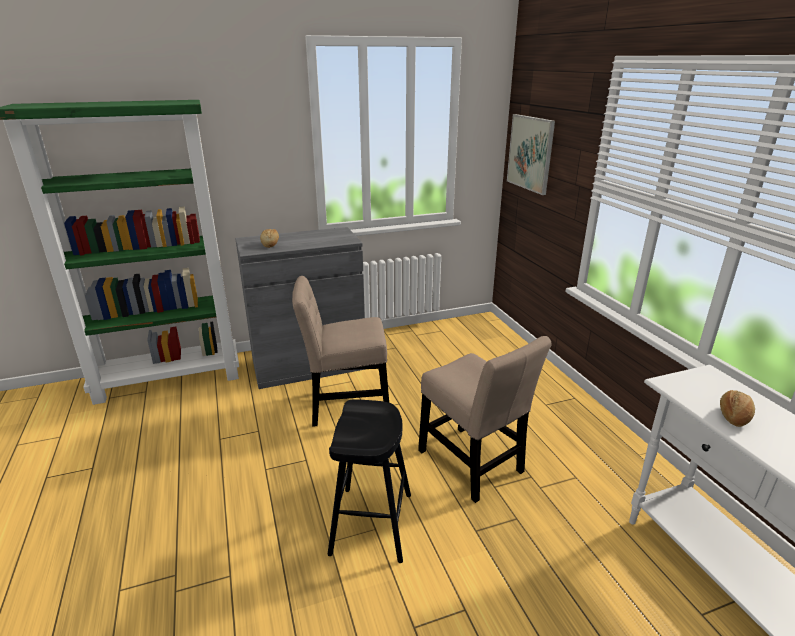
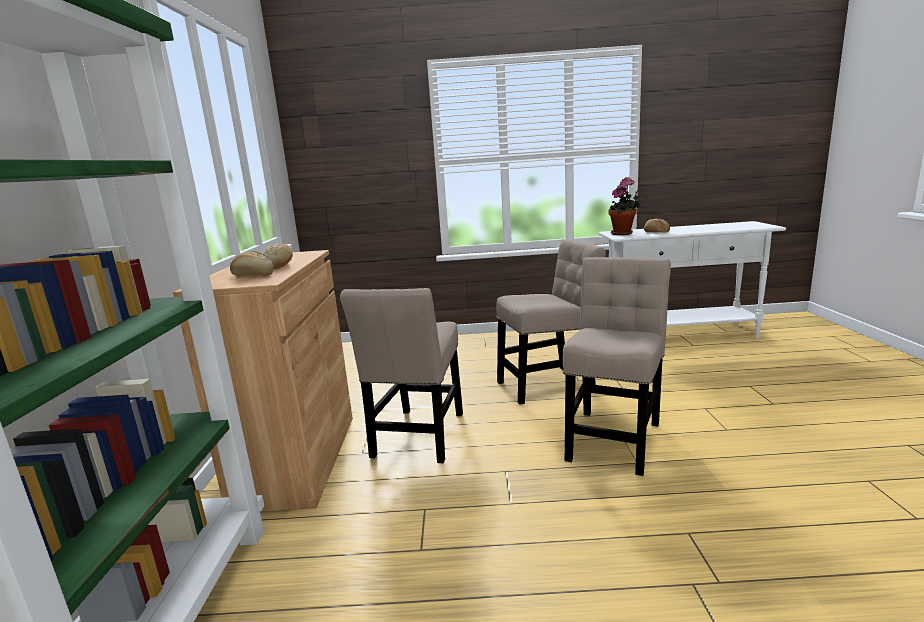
camera: 70 degrees left, 10 degrees down
(298, 243) = (280, 266): none -> bread
(309, 365) = (298, 459): grey cabinet -> brown cabinet
(371, 523) = (613, 437): black stool -> beige chair
(530, 153) = (336, 160): picture -> none
(697, 385) = (623, 233): none -> potted plant

